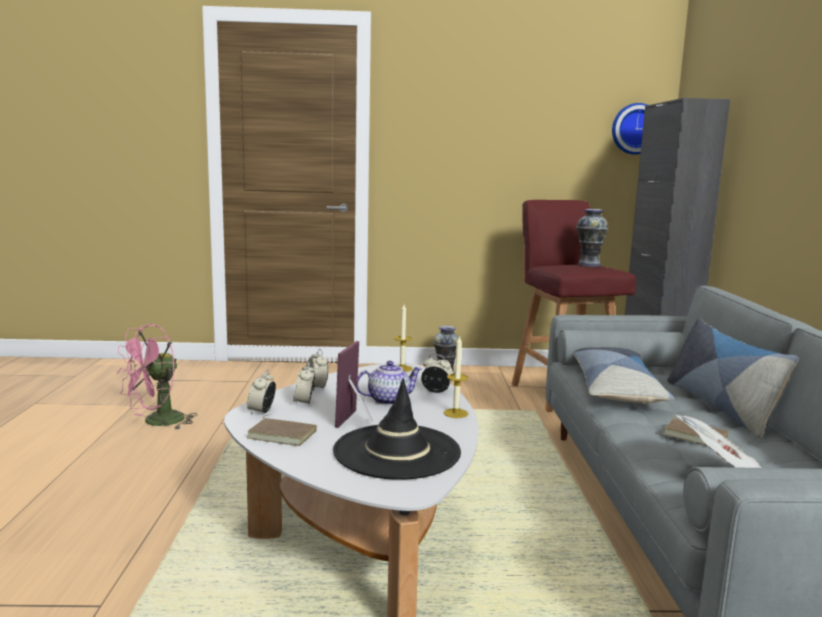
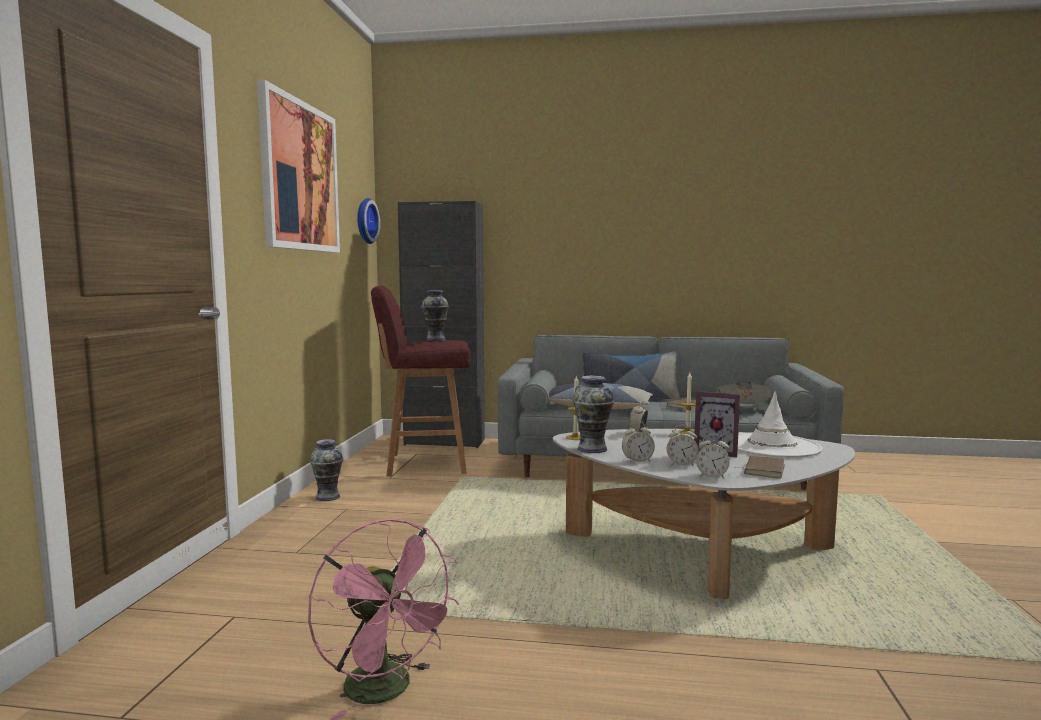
camera: 80 degrees left, 5 degrees down
(358, 374) = (592, 449): none -> vase
(388, 400) = (664, 444): teapot -> none
(397, 451) = (772, 446): black hat -> white hat
(491, 97) = (300, 177): none -> picture

